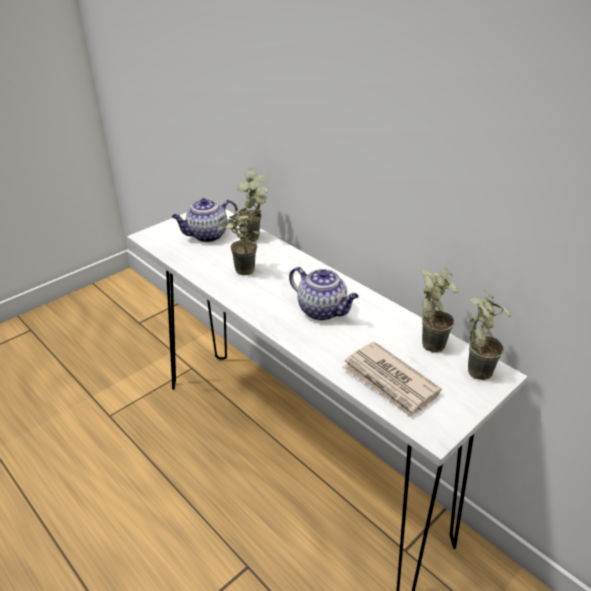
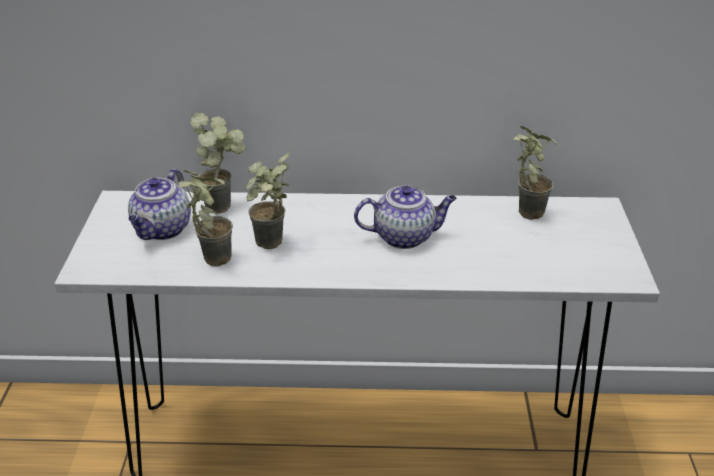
camera: 45 degrees left, 0 degrees up
(390, 382) = (547, 261): newspaper -> none
(473, 367) = (580, 213): potted plant -> potted plant (209, 257)

